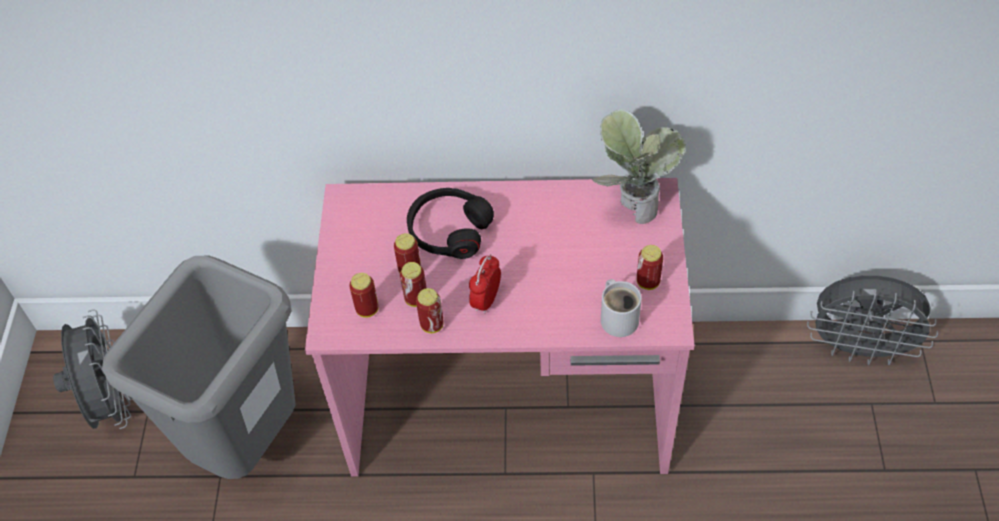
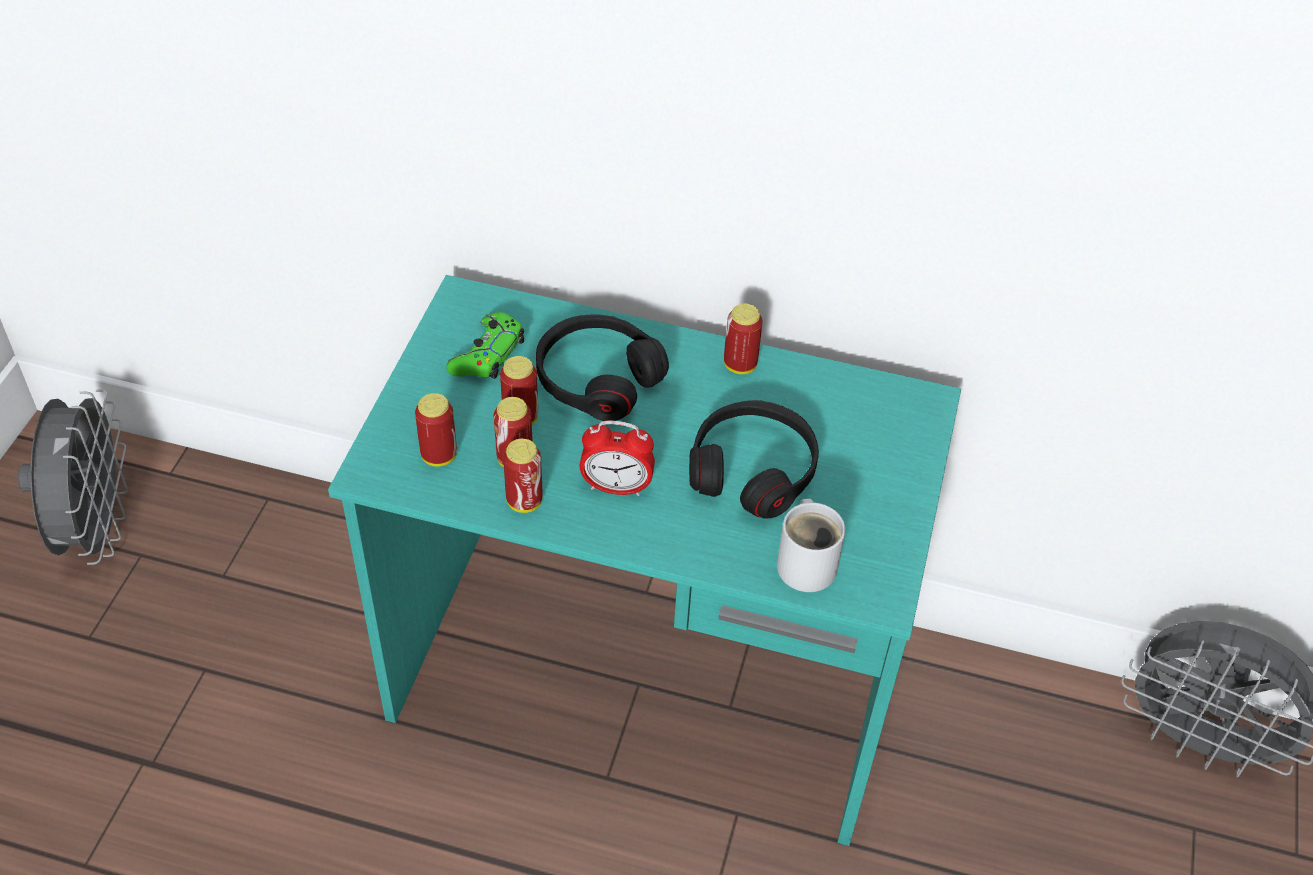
camera: 10 degrees right, 5 degrees down
(249, 444) = (261, 636): grey trash can -> none
(373, 233) = (487, 355): none -> green game controller
(486, 300) = (616, 487): alarm clock -> alarm clock turned 120 degrees counterclockwise
(510, 405) = (646, 683): pink desk -> turquoise desk
(566, 266) = (752, 469): none -> black headphones
(631, 205) = (879, 409): potted plant -> none
(648, 282) = (868, 523): can -> can (740, 365)

